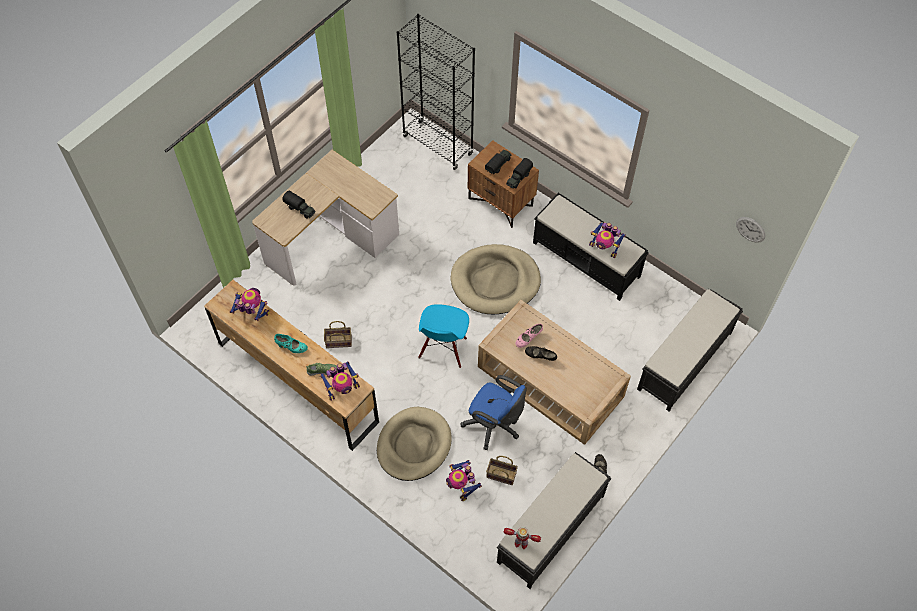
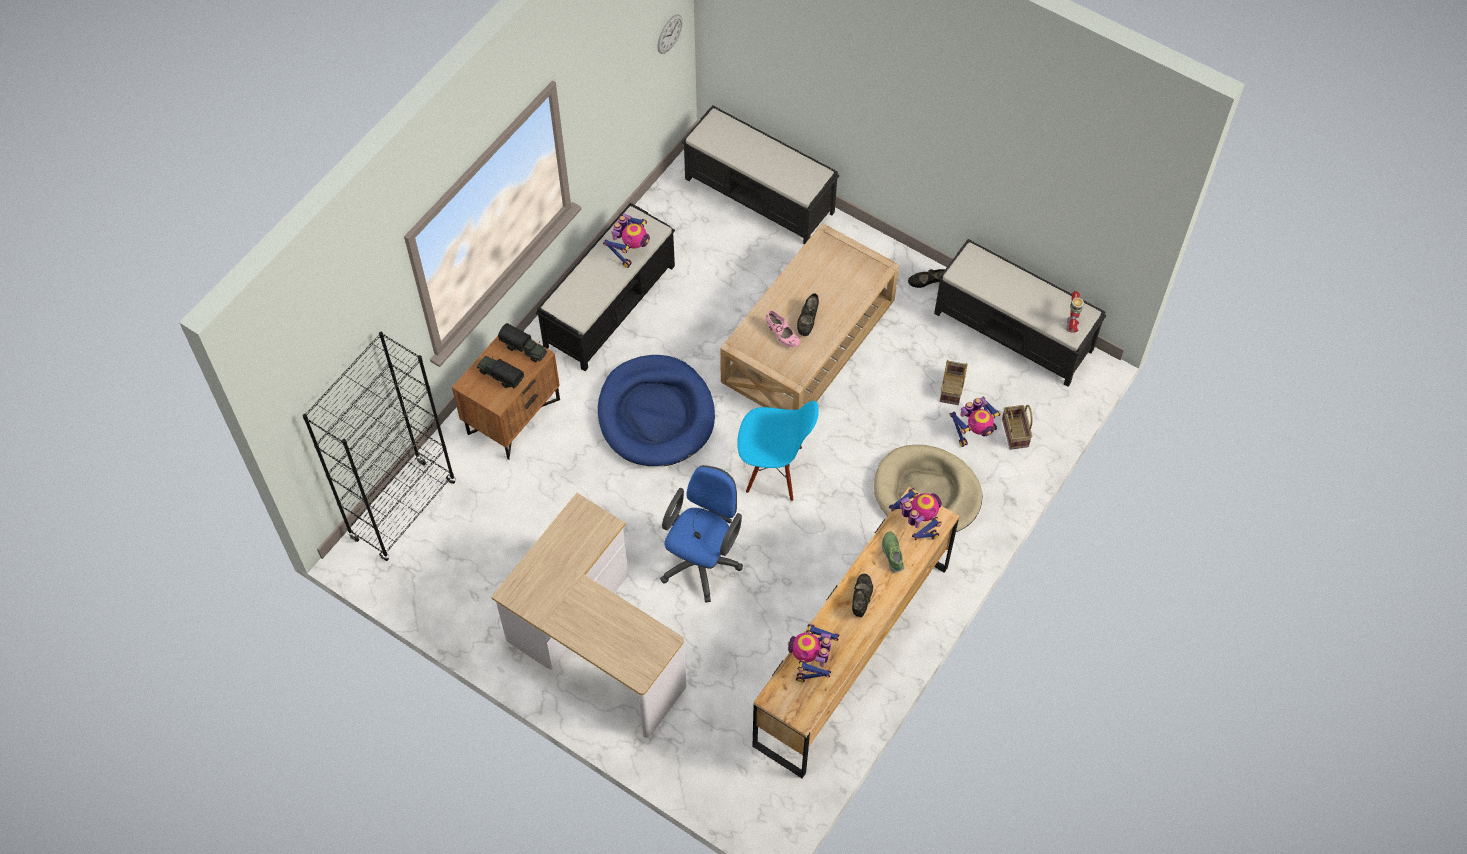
camera: 95 degrees left, 0 degrees up
(291, 347) = (861, 599): turquoise shoe -> black shoe
(300, 209) = (613, 625): toy truck -> none
(338, 342) = (778, 609): basket -> basket (1016, 433)
(494, 425) = (882, 401): blue office chair -> blue office chair (703, 560)
(495, 281) = (656, 414): beige dog bed -> blue dog bed

